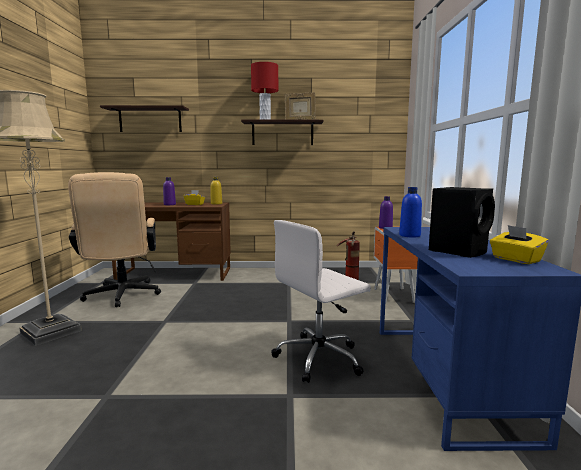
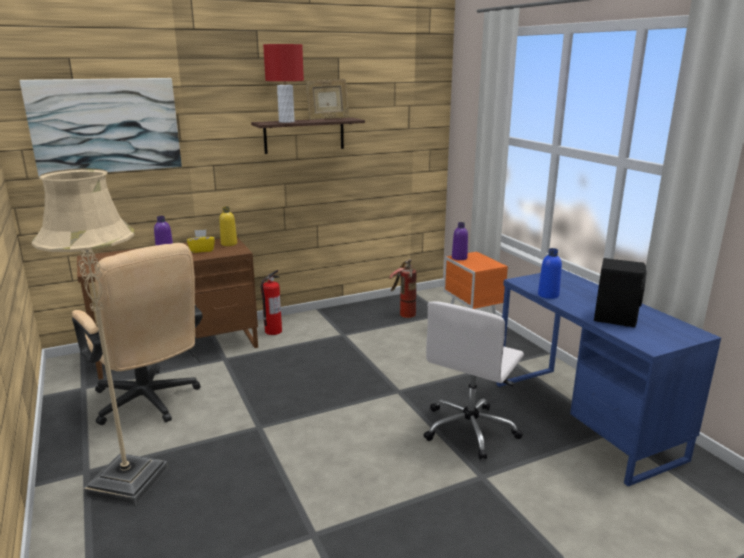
camera: 25 degrees left, 10 degrees up
(150, 120) = (106, 126): shelf -> picture
(243, 274) = (273, 331): none -> fire extinguisher
(515, 259) = (664, 323): yellow tissue box -> none

